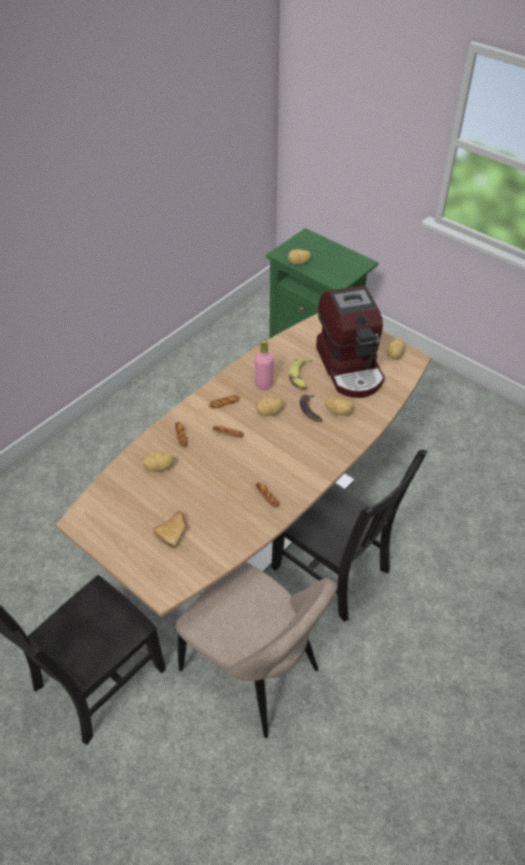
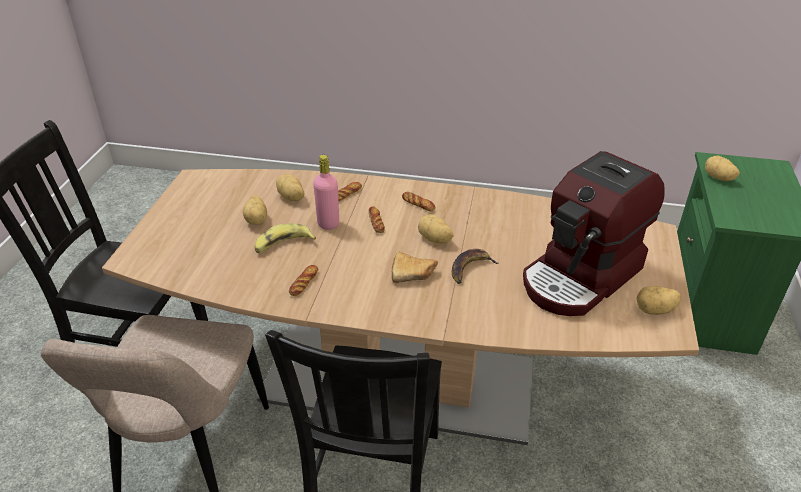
camera: 60 degrees right, 10 degrees down
(174, 531) = (212, 237): bread -> bread (414, 274)
(264, 385) = (475, 220): pink bottle -> pink bottle (328, 224)
(301, 377) = (517, 242): banana -> banana (283, 244)
(338, 412) = (490, 294): potato -> potato (257, 220)

